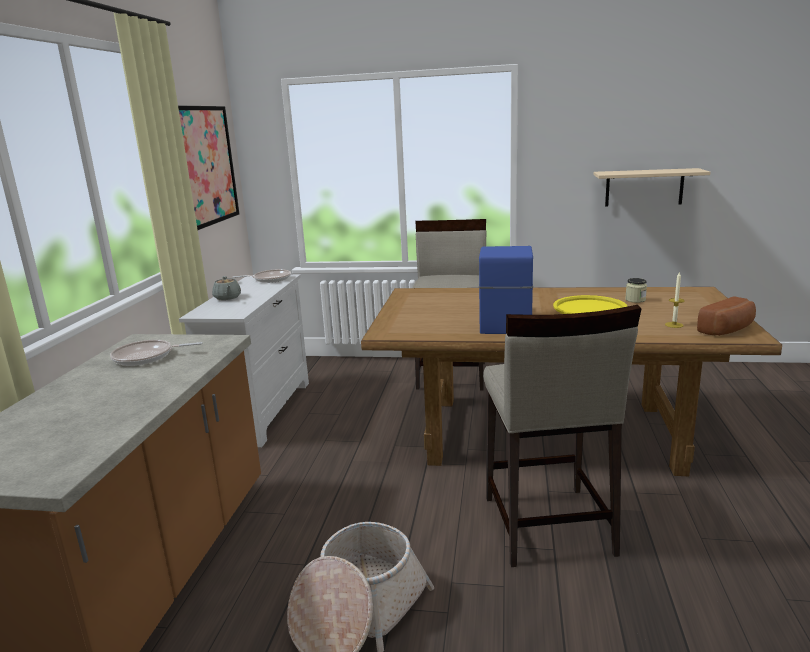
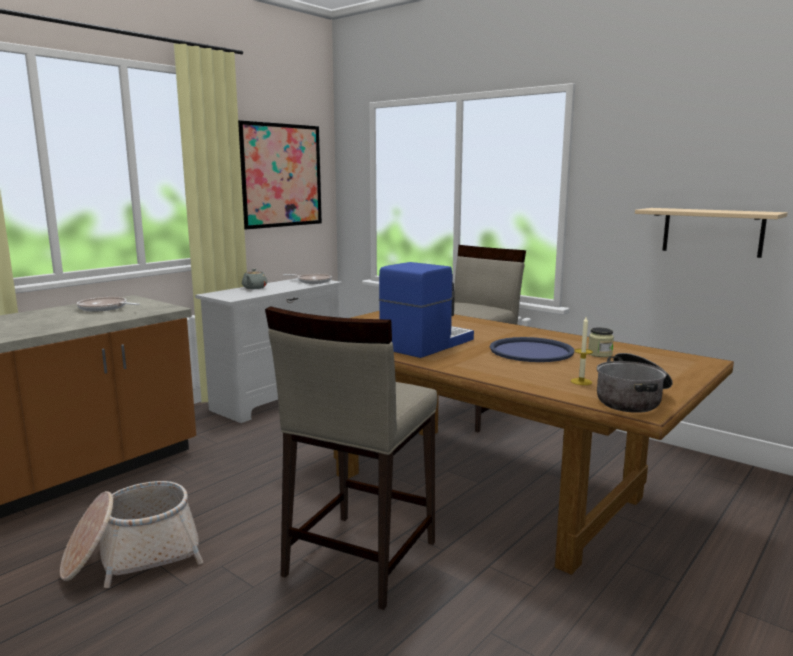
camera: 30 degrees right, 5 degrees down
(589, 308) = (531, 351): yellow tray -> blue tray
(729, 330) = (632, 399): bread -> cooking pot

